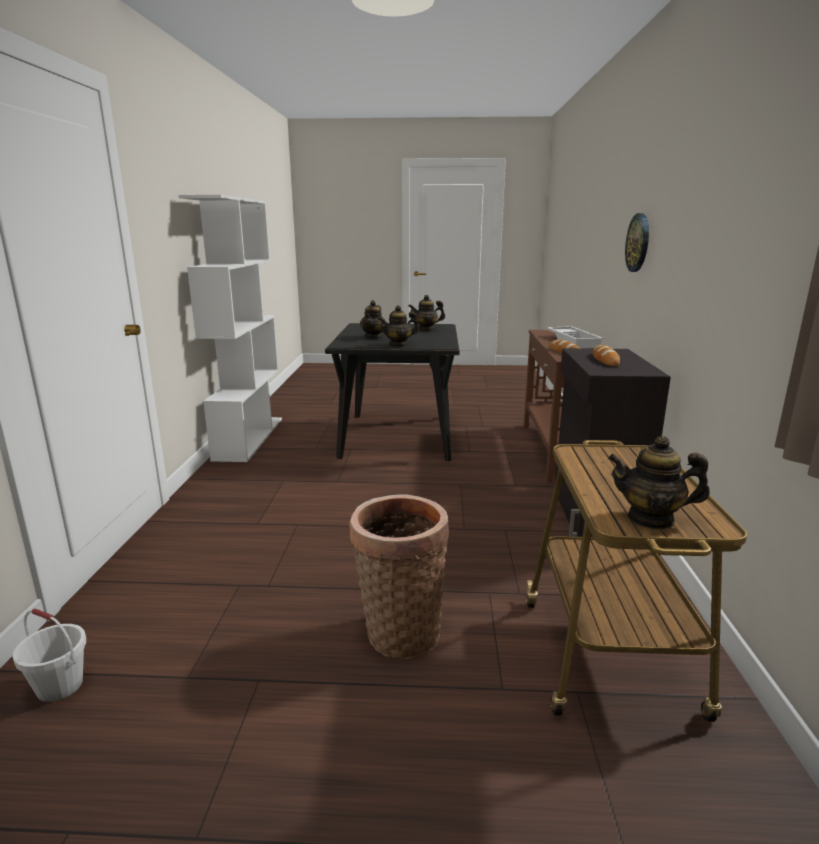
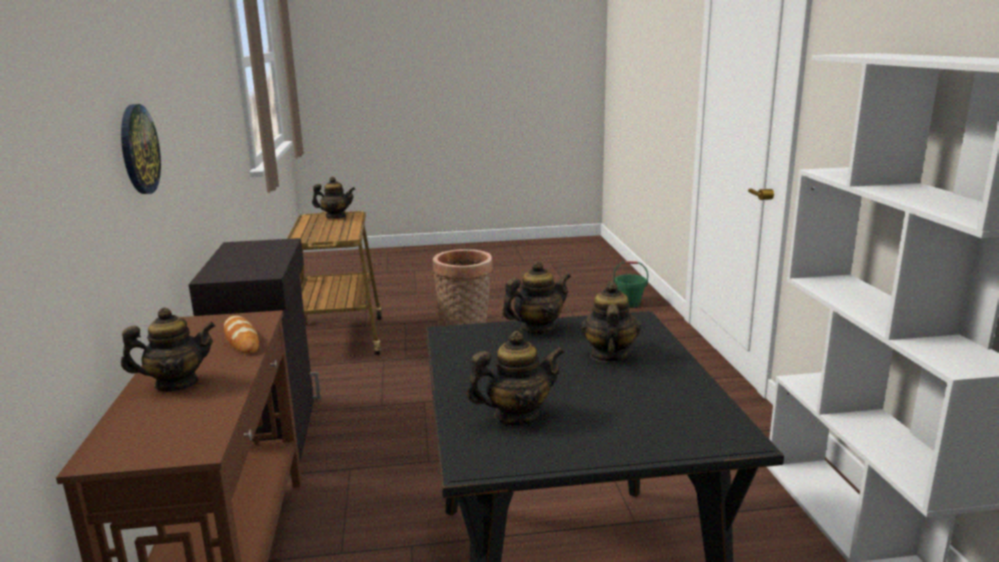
camera: 170 degrees right, 0 degrees up
(60, 686) = (629, 304): white bucket -> green bucket
(574, 341) = (176, 384): white tray -> teapot
(605, 359) = (255, 259): bread -> none

